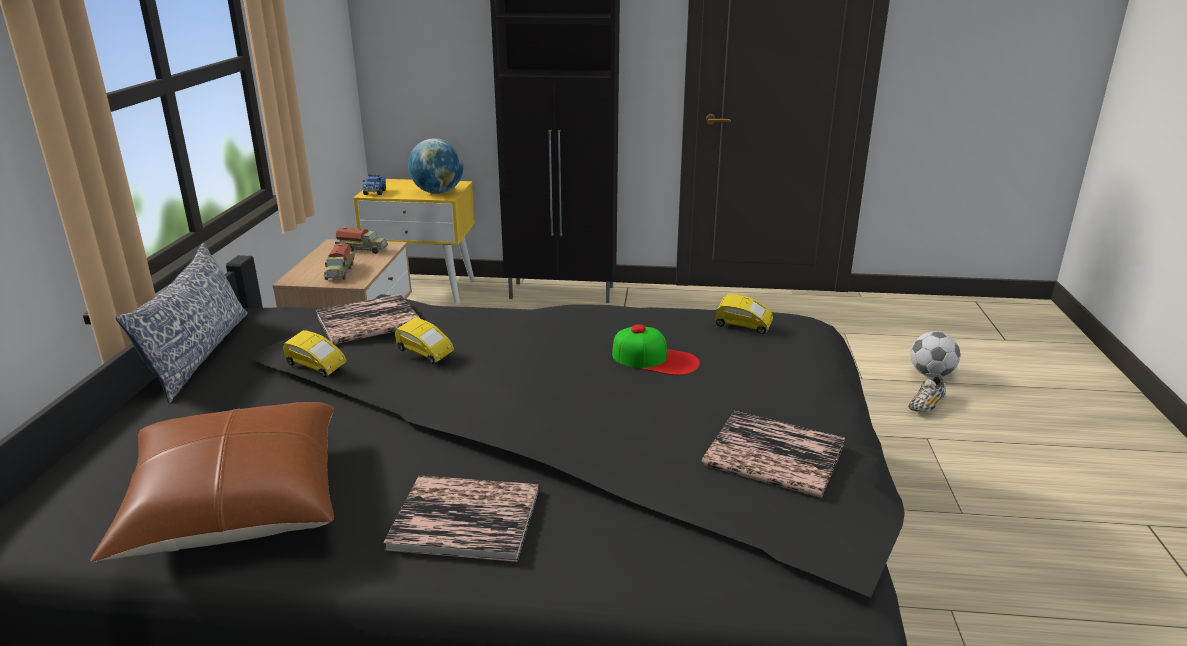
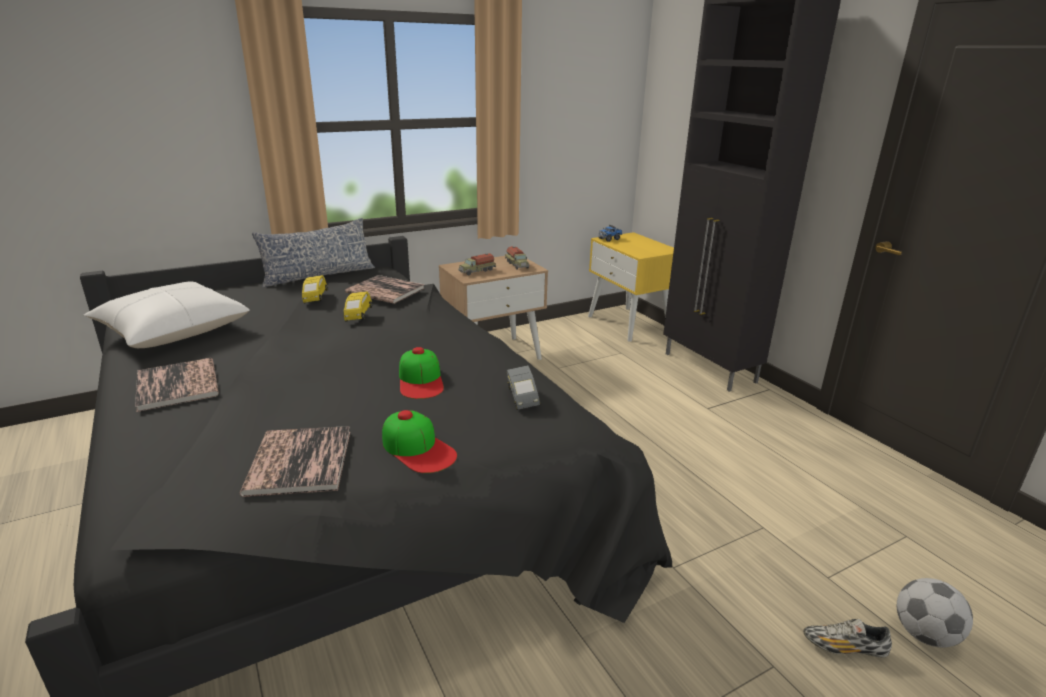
camera: 55 degrees right, 0 degrees up
(235, 503) = (172, 331): brown pillow -> white pillow
(438, 192) = (643, 251): globe -> none
(742, 326) = (521, 398): yellow toy car -> grey toy car
(796, 392) = (418, 448): none -> cap

